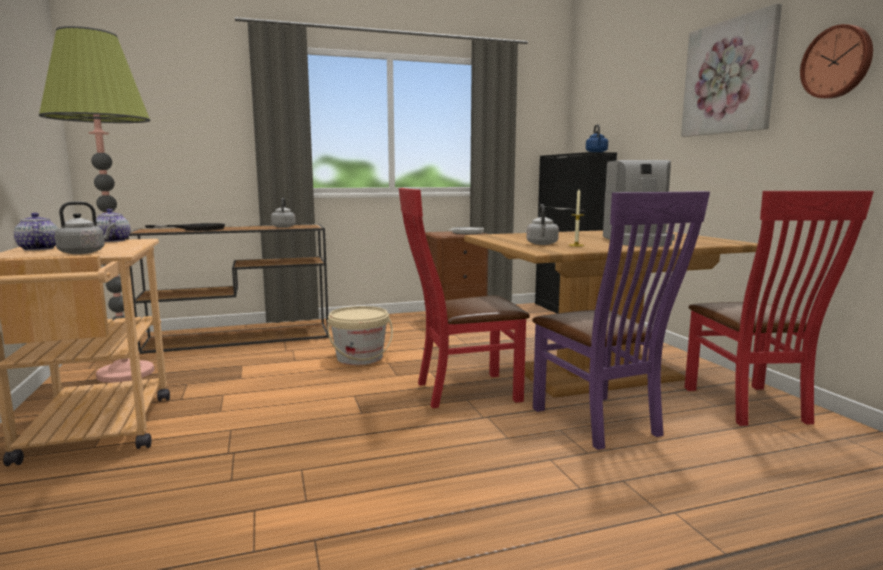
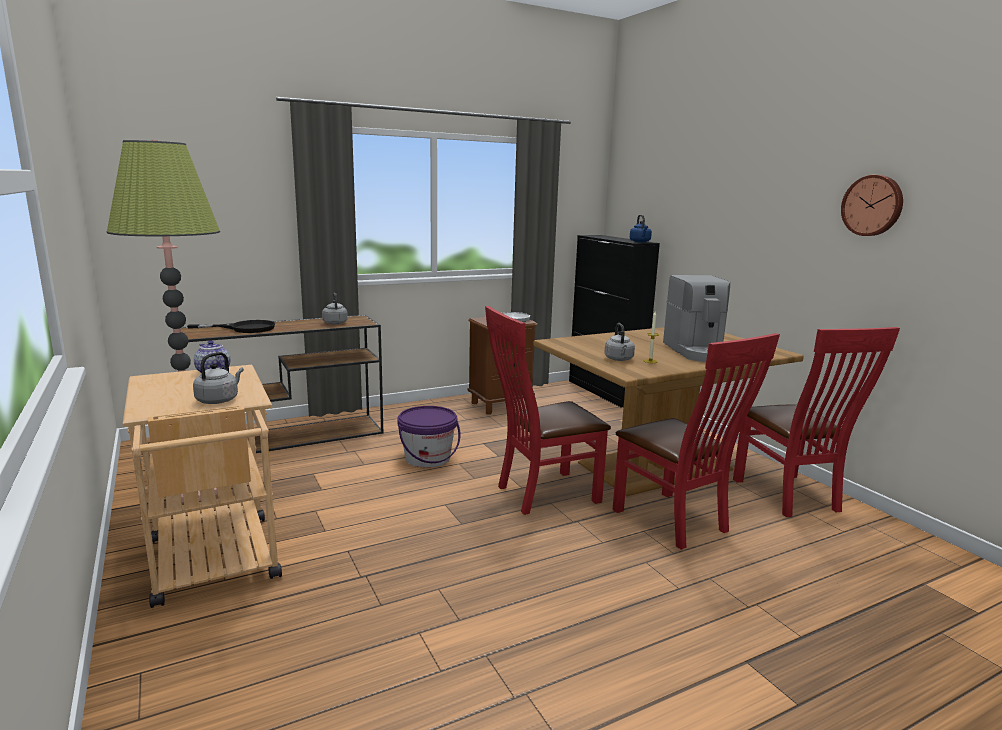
camera: 10 degrees left, 5 degrees up
(38, 249) = (159, 393): teapot -> none
(360, 358) = (428, 458): beige bucket -> purple bucket
(601, 424) = (676, 522): purple chair -> red chair
(729, 77) = (775, 195): picture -> none

